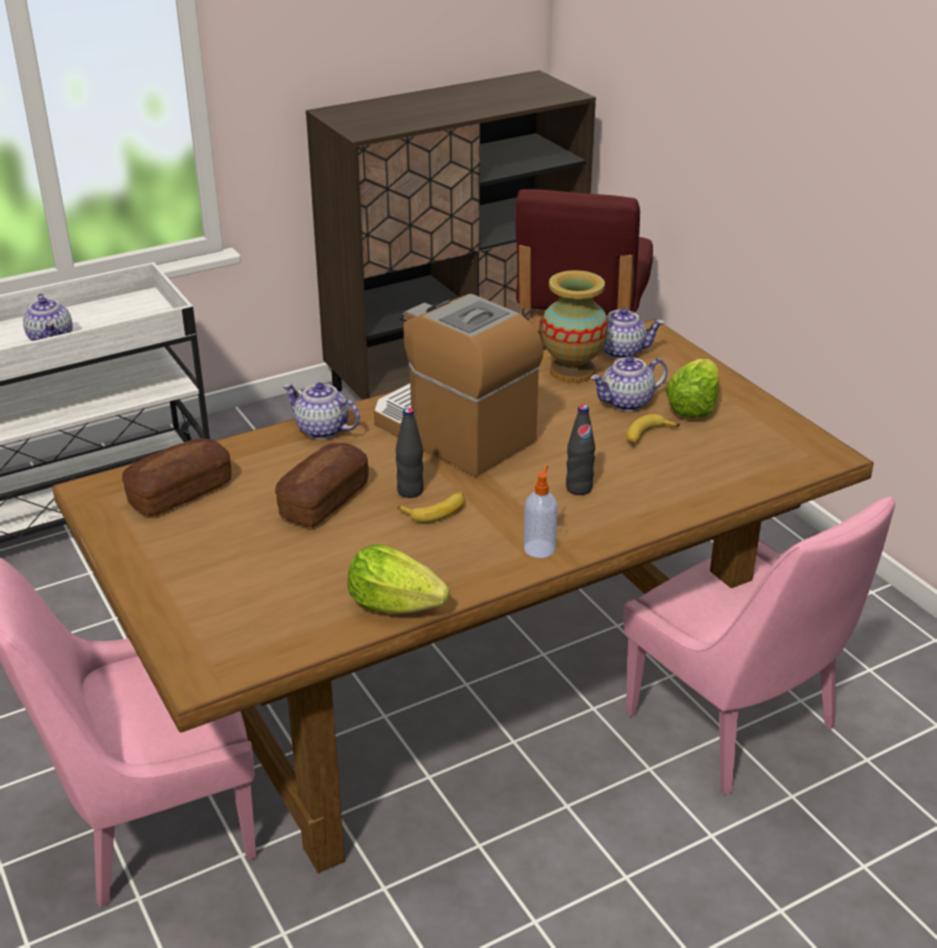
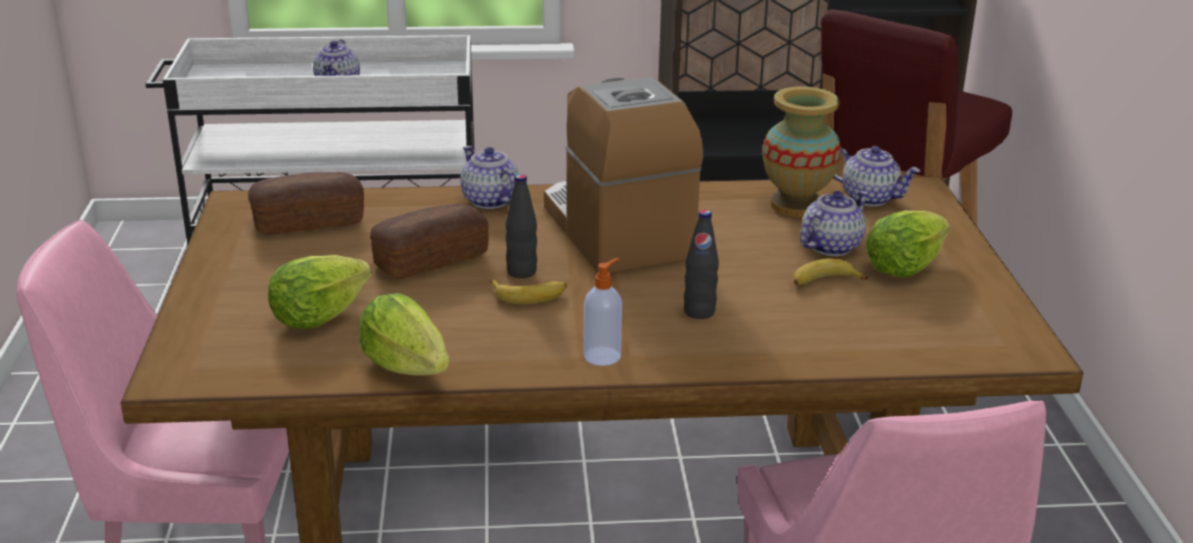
camera: 25 degrees right, 5 degrees down
(277, 582) = (318, 317): none -> lettuce
(627, 402) = (831, 246): teapot -> teapot turned 135 degrees clockwise

